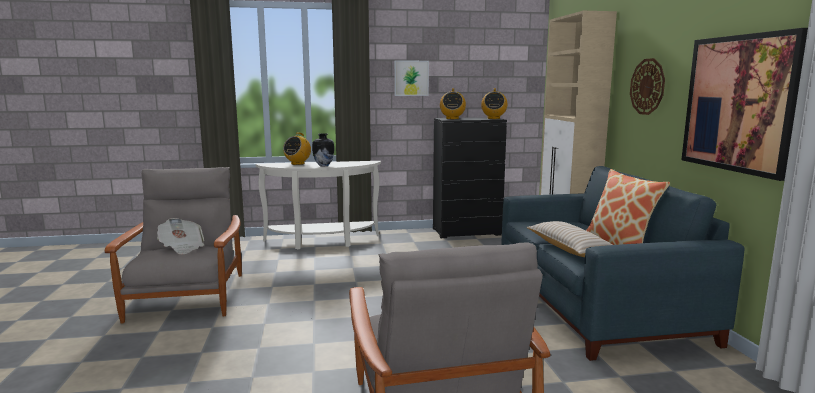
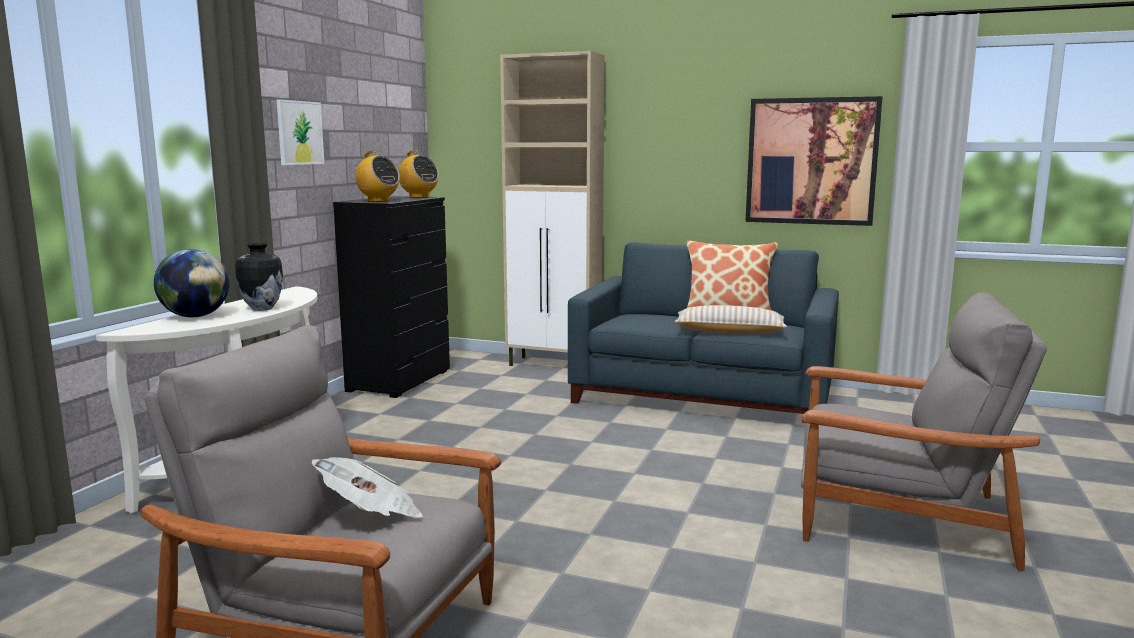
camera: 60 degrees left, 0 degrees up
(298, 164) = (195, 316): radio -> globe
(647, 86) = (672, 146): wall clock -> none

